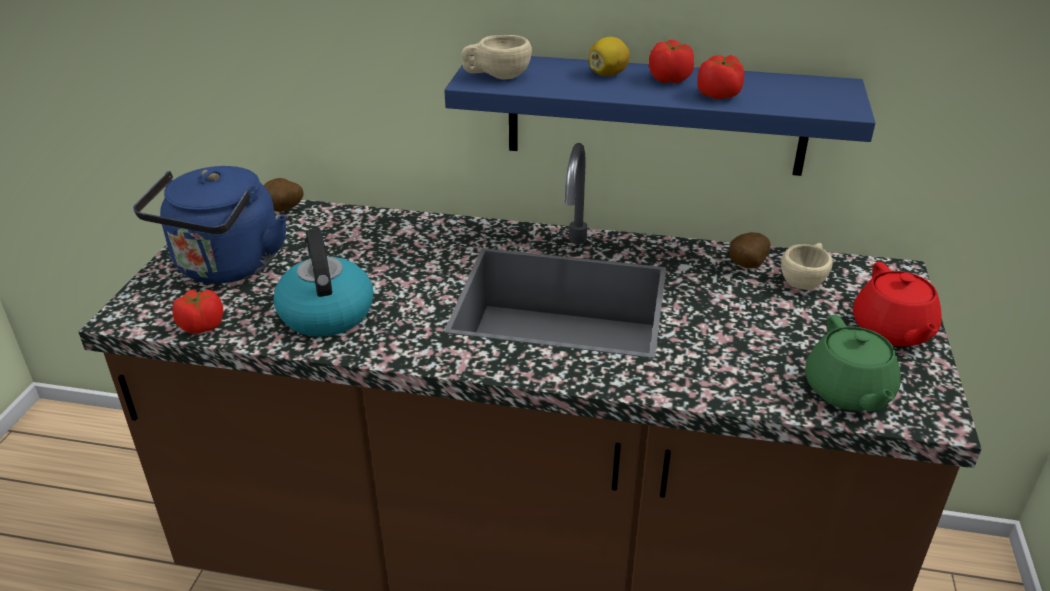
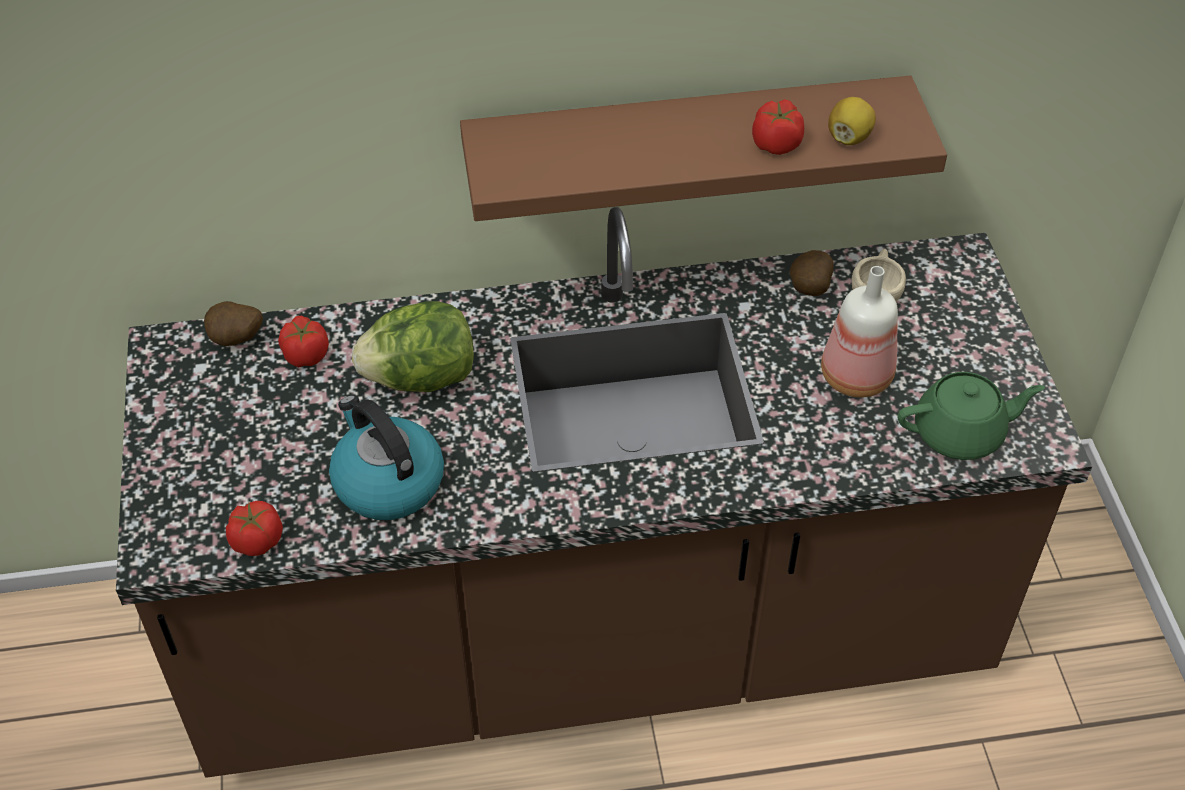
camera: 20 degrees left, 15 degrees up
(226, 267) = (226, 449): blue kettle -> none
(398, 257) = (421, 377): none -> lettuce
(497, 76) = (520, 166): beige cup -> none
(608, 74) = (641, 131): lemon -> lemon (849, 137)
(655, 114) = (686, 145): blue shelf -> brown shelf
(669, 79) = (712, 125): tomato -> tomato (306, 354)
(760, 329) = (853, 375): none -> bottle
(848, 392) = (960, 433): green teapot -> green teapot turned 75 degrees counterclockwise
(892, 331) = (980, 342): red teapot -> none

